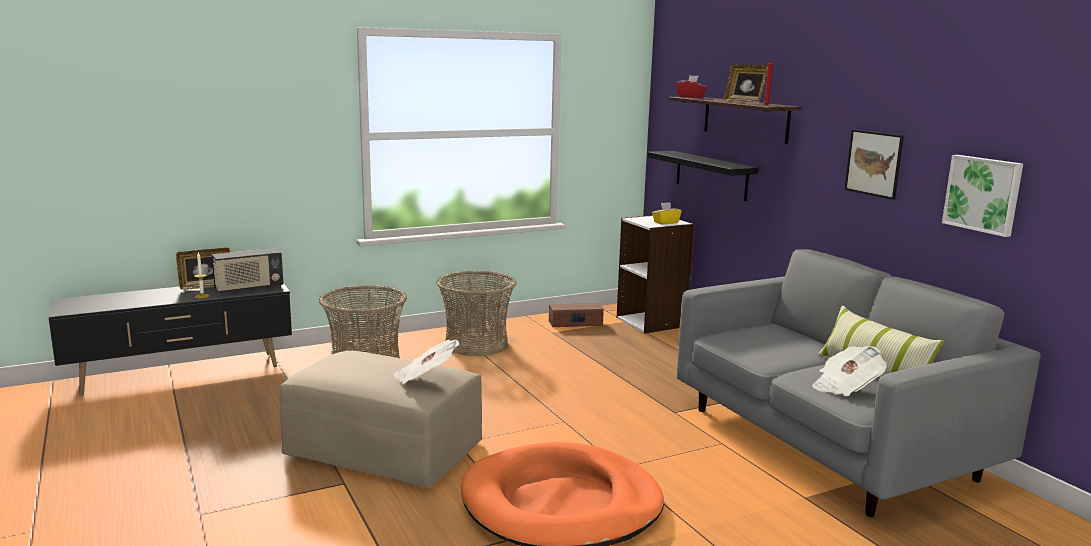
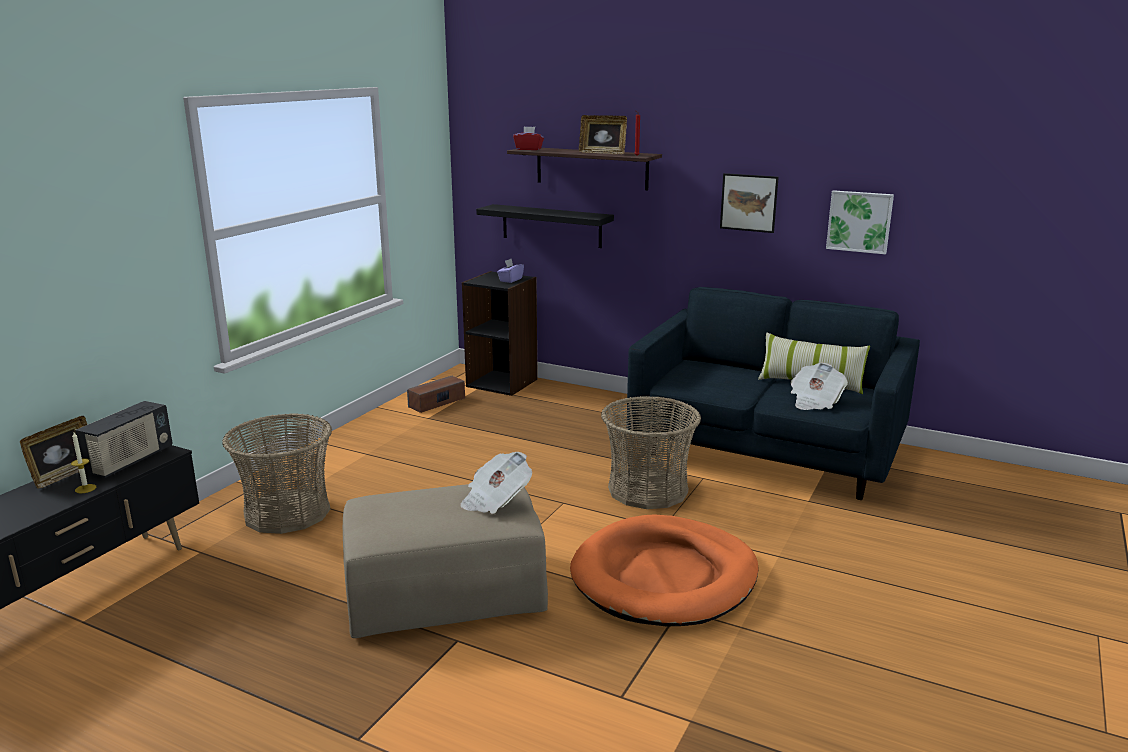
camera: 35 degrees left, 5 degrees up
(476, 344) = (372, 452): basket -> basket (648, 489)
(652, 322) = (502, 382): white bookcase -> black bookcase
(665, 222) = (510, 280): yellow tissue box -> purple tissue box
(826, 442) = (766, 451): grey sofa -> blue sofa

